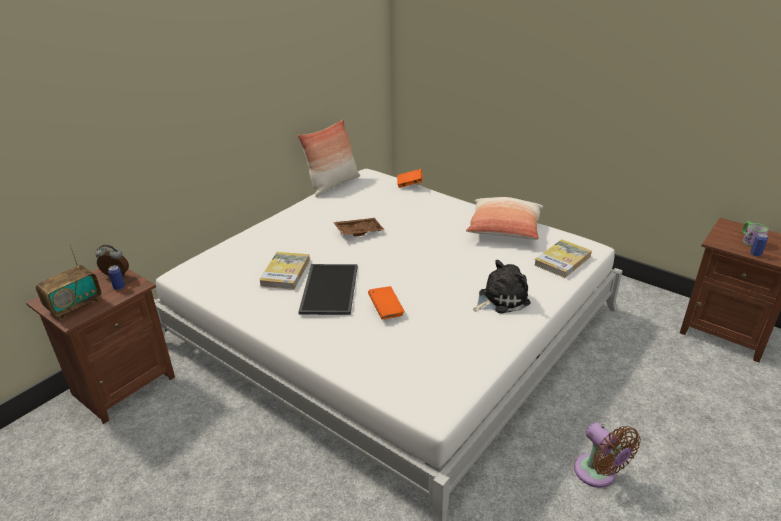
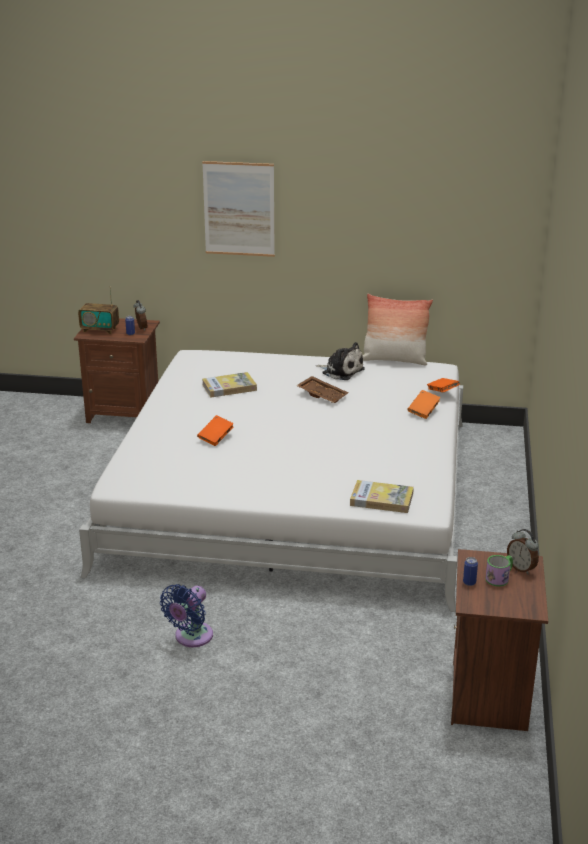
camera: 60 degrees right, 5 degrees down
(169, 89) = (239, 209): none -> picture
(328, 288) = (222, 408): tray -> none
(431, 201) = (423, 411): none -> orange book
(500, 299) = (281, 482): plush toy -> plush toy (341, 371)
(504, 230) = (409, 460): pillow -> none
(598, 474) = (191, 637): brown fan -> blue fan
(737, 229) = (521, 568): none -> alarm clock

